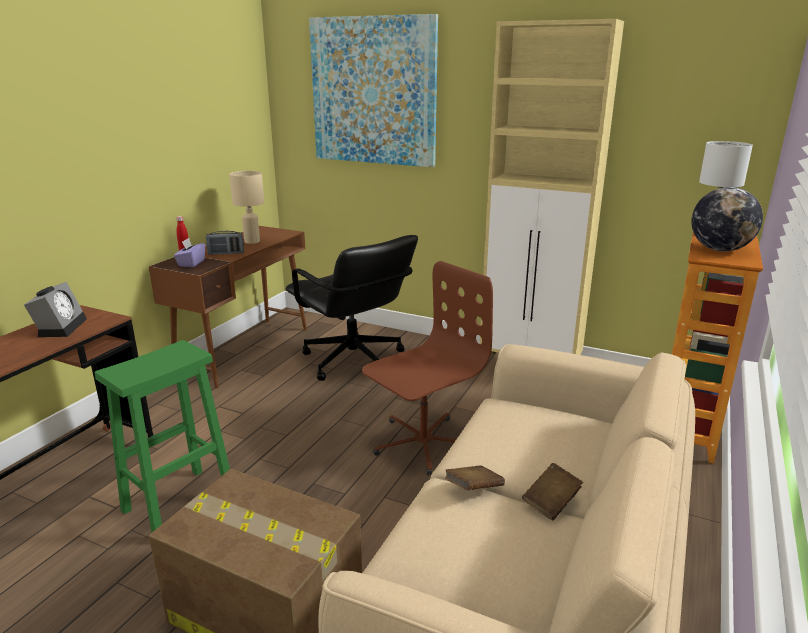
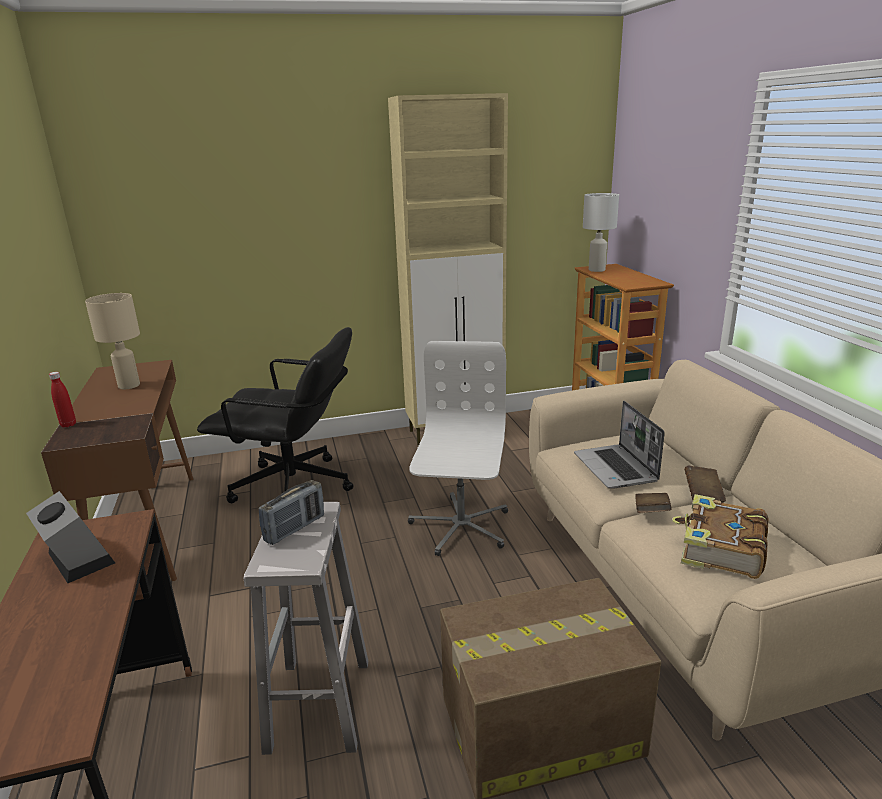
camera: 40 degrees left, 0 degrees up
(178, 505) = (319, 706): green stool -> white stool
(191, 263) = (100, 430): purple tissue box -> none
(226, 253) = (124, 406): radio -> radio (295, 528)
(373, 92) = (227, 178): picture -> none
(422, 443) = (460, 526): brown office chair -> white office chair
(468, 550) = (720, 549): none -> book
(510, 438) = (616, 468): none -> laptop
(719, 250) = (626, 279): globe -> none

